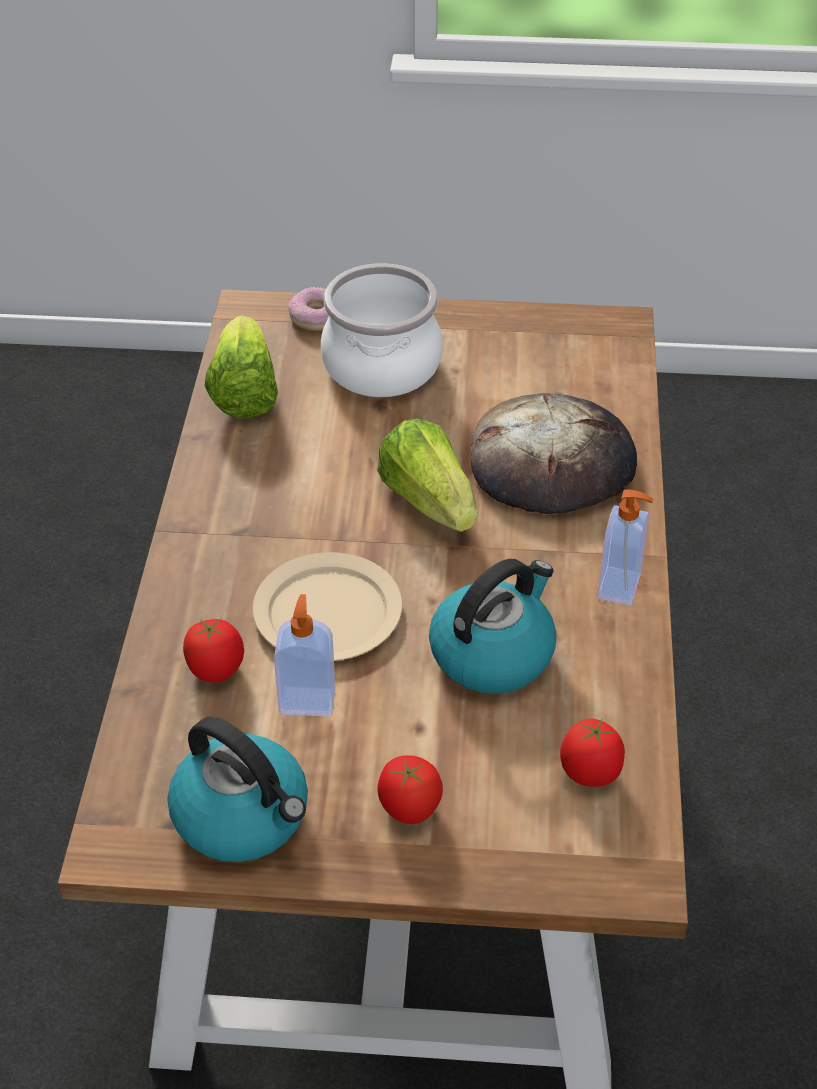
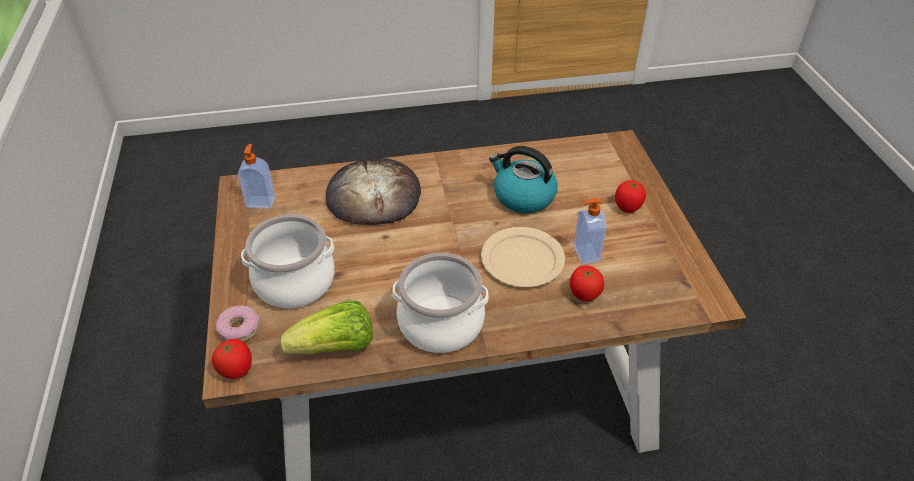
camera: 105 degrees left, 0 degrees up
(238, 494) = (441, 323): none -> cooking pot
(243, 817) = (667, 259): kettle -> none
(429, 501) = (420, 237): lettuce -> none
(590, 772) = (576, 159): tomato -> tomato (236, 369)
(621, 587) = (460, 163): soap dispenser -> soap dispenser (261, 201)

